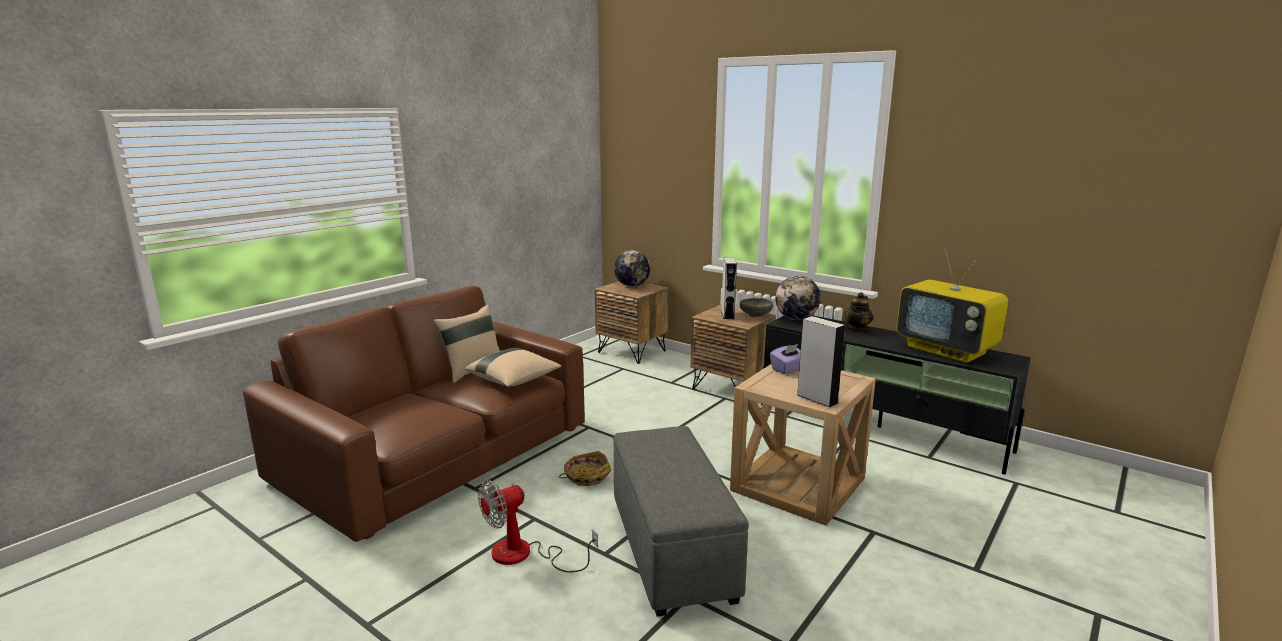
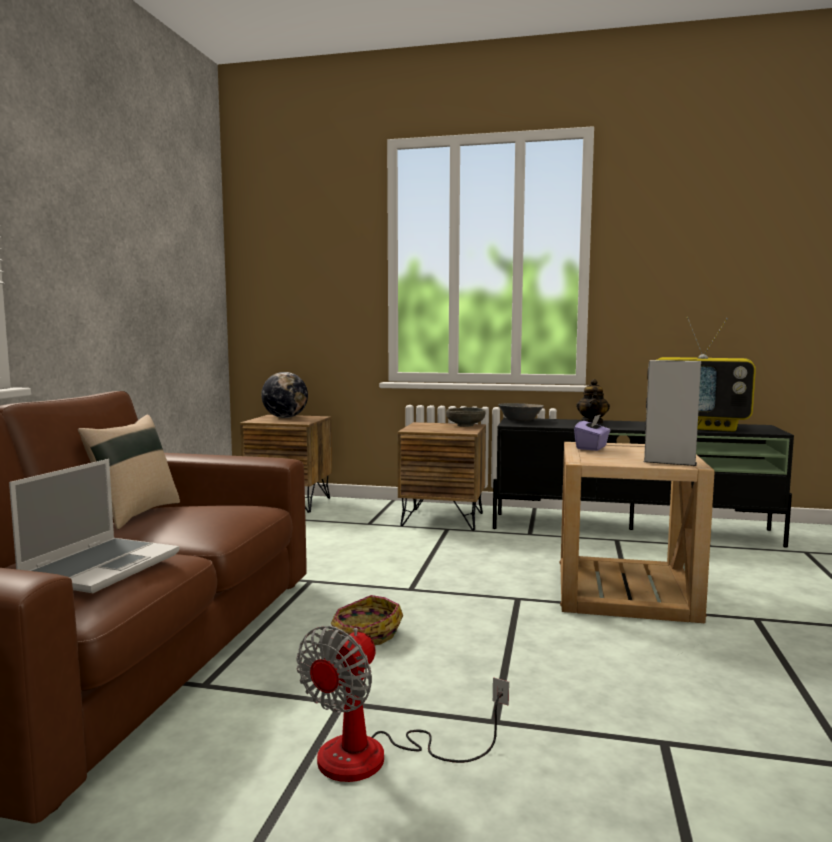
camera: 25 degrees left, 10 degrees down
(415, 416) = (102, 566): none -> laptop
(514, 380) = (224, 511): beige pillow -> none
(671, 547) = (572, 689): grey ottoman -> none
(727, 315) = (436, 427): grey speaker -> none
(796, 319) = (520, 421): globe -> grey bowl

